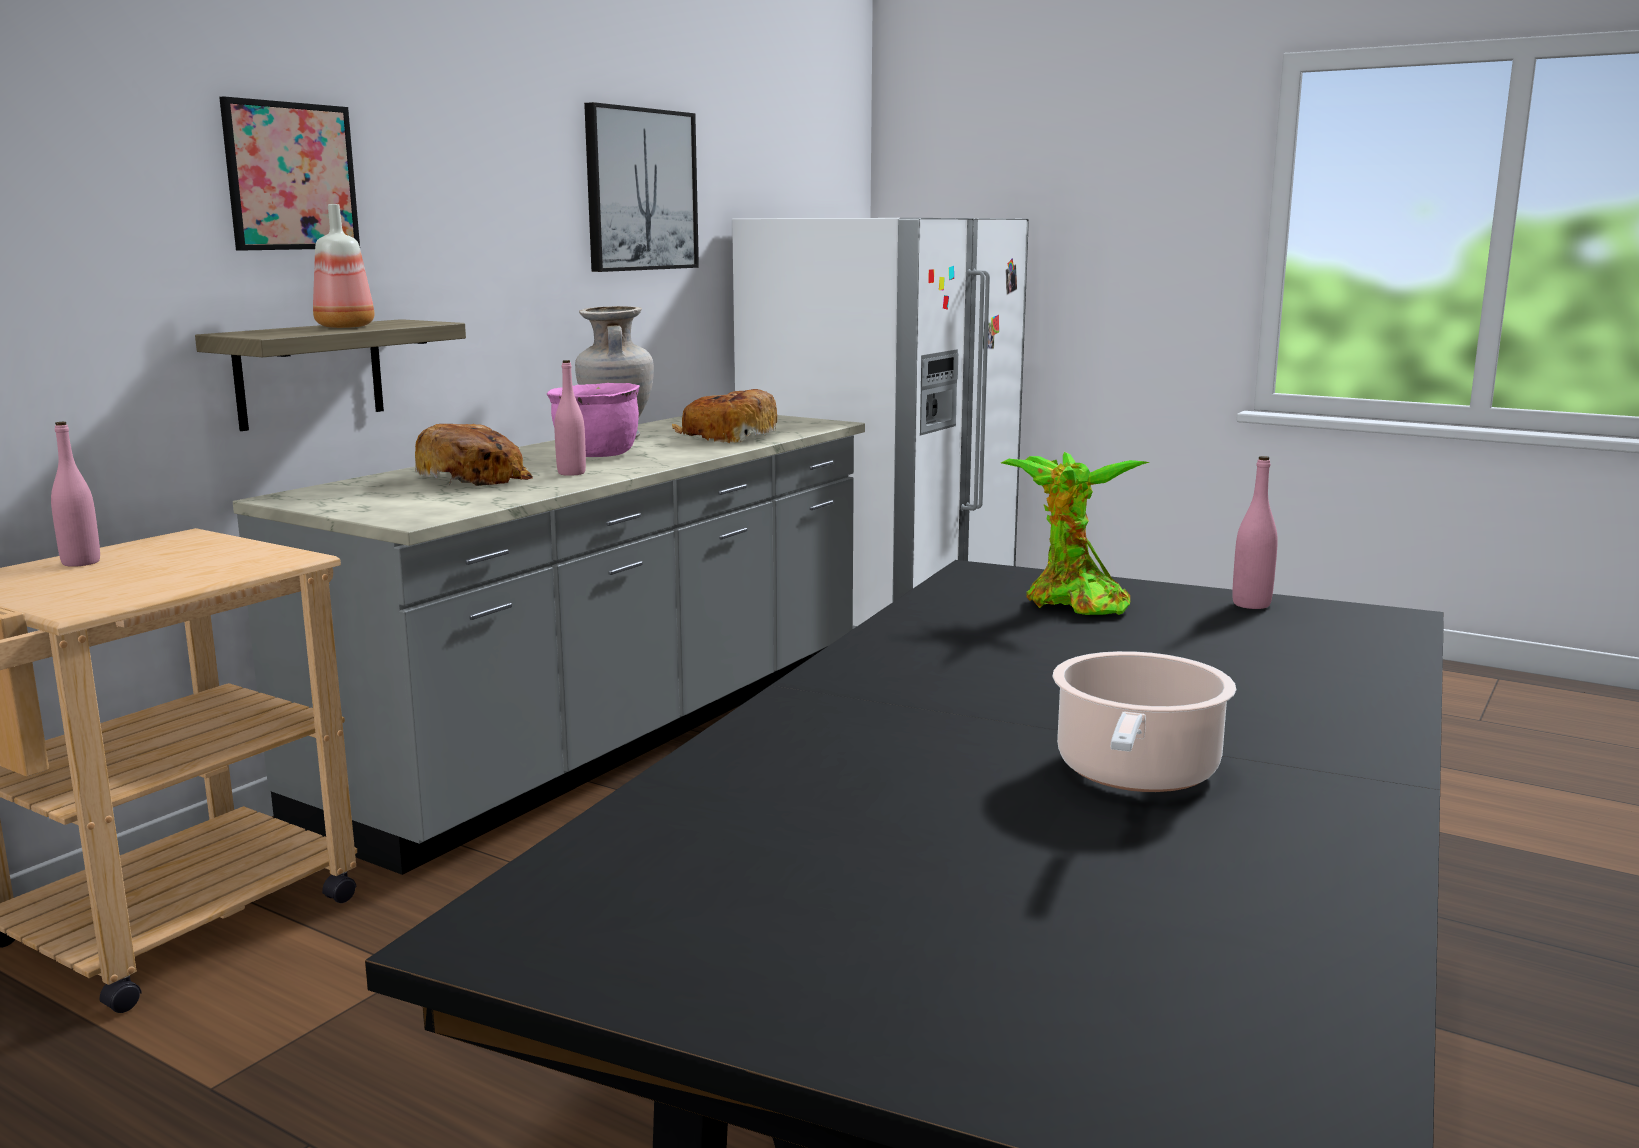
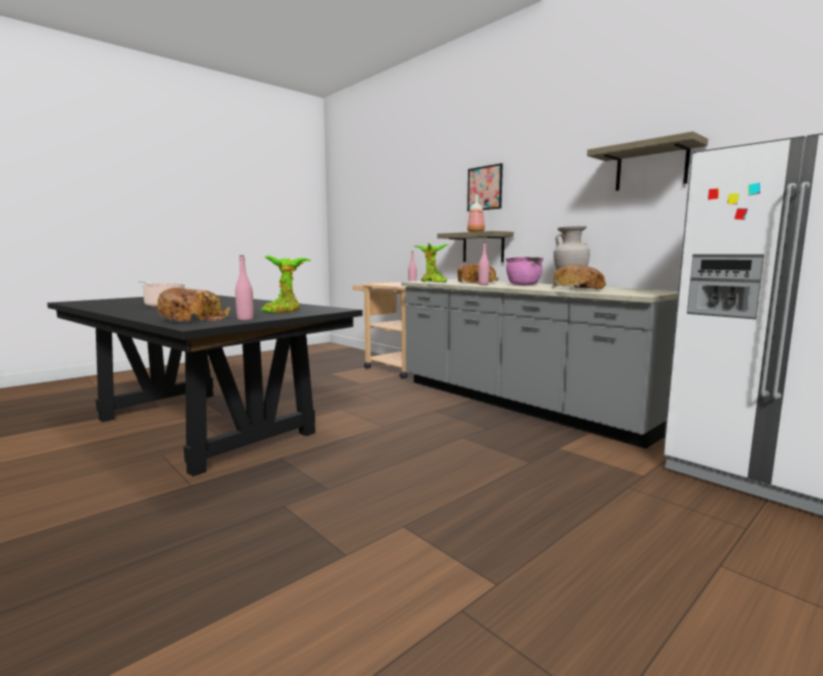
camera: 105 degrees right, 5 degrees down
(456, 505) = (432, 282): none -> potted plant
(640, 190) = (651, 167): picture -> shelf
(1318, 642) = (194, 318): none -> bread

